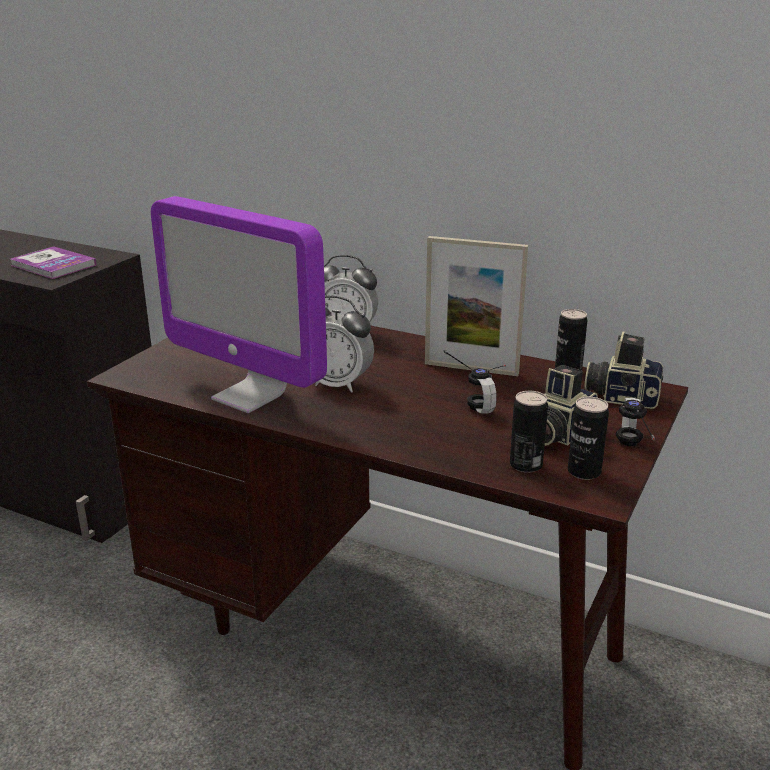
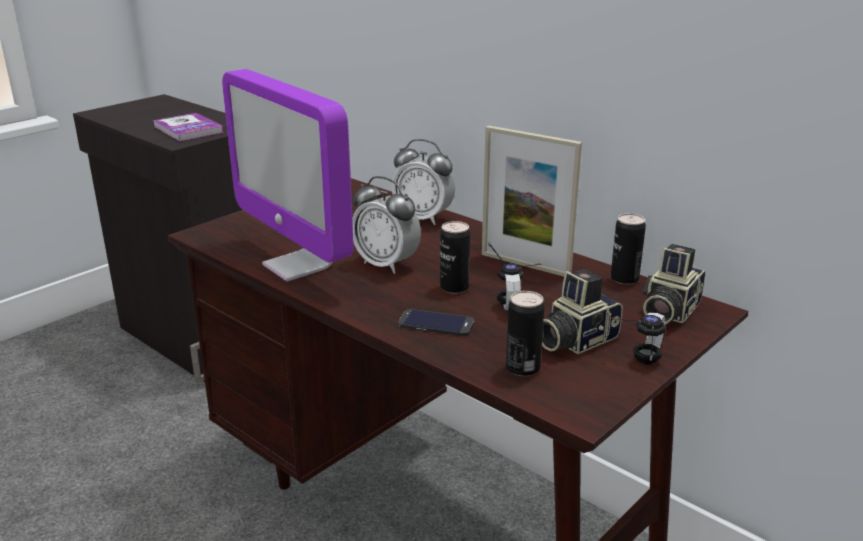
camera: 15 degrees right, 0 degrees up
(421, 435) = (436, 323): none -> phone
(584, 472) = (579, 384): can -> can (454, 287)
(621, 396) = (667, 311): camera -> camera turned 90 degrees counterclockwise

